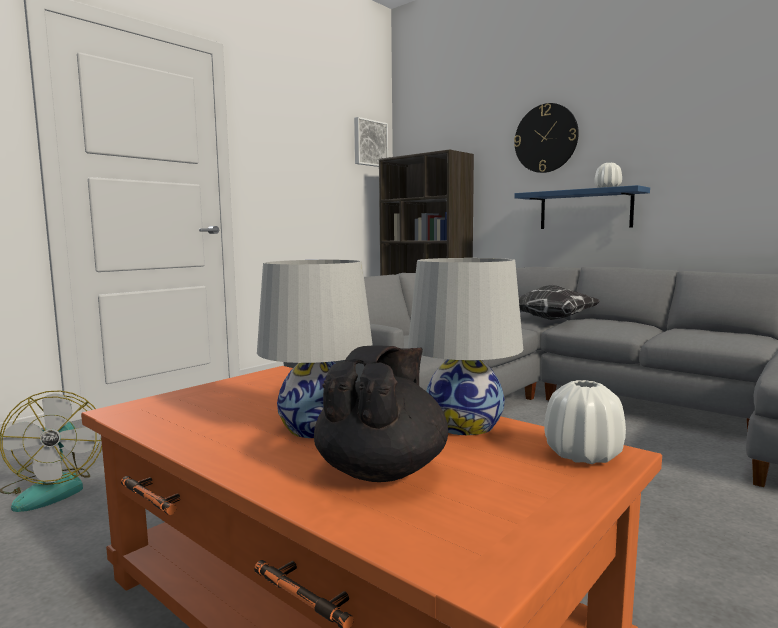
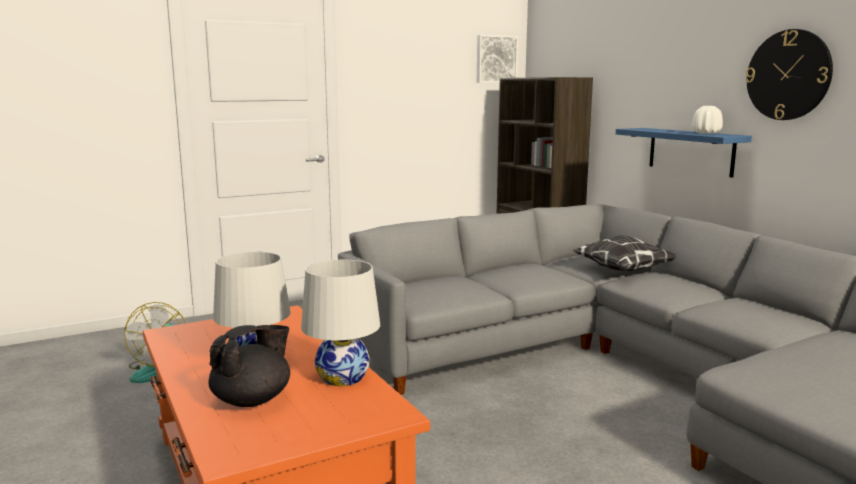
camera: 20 degrees right, 5 degrees up
(546, 138) = (659, 68): wall clock -> wall clock (788, 75)
(582, 455) = (377, 412): white vase -> none

